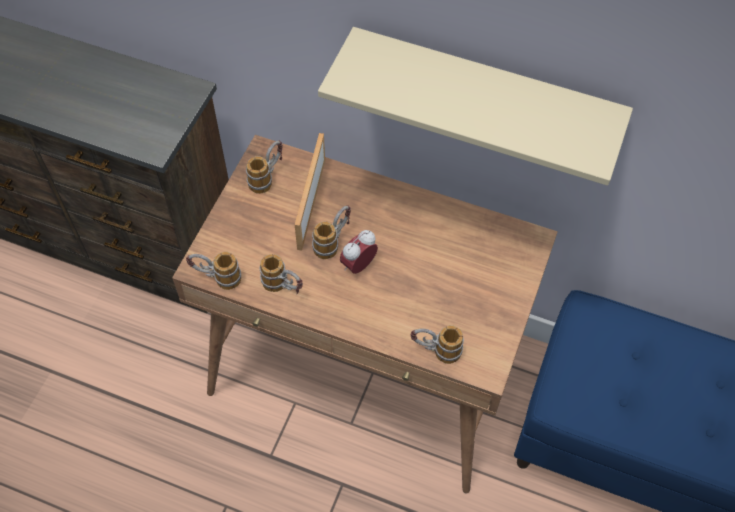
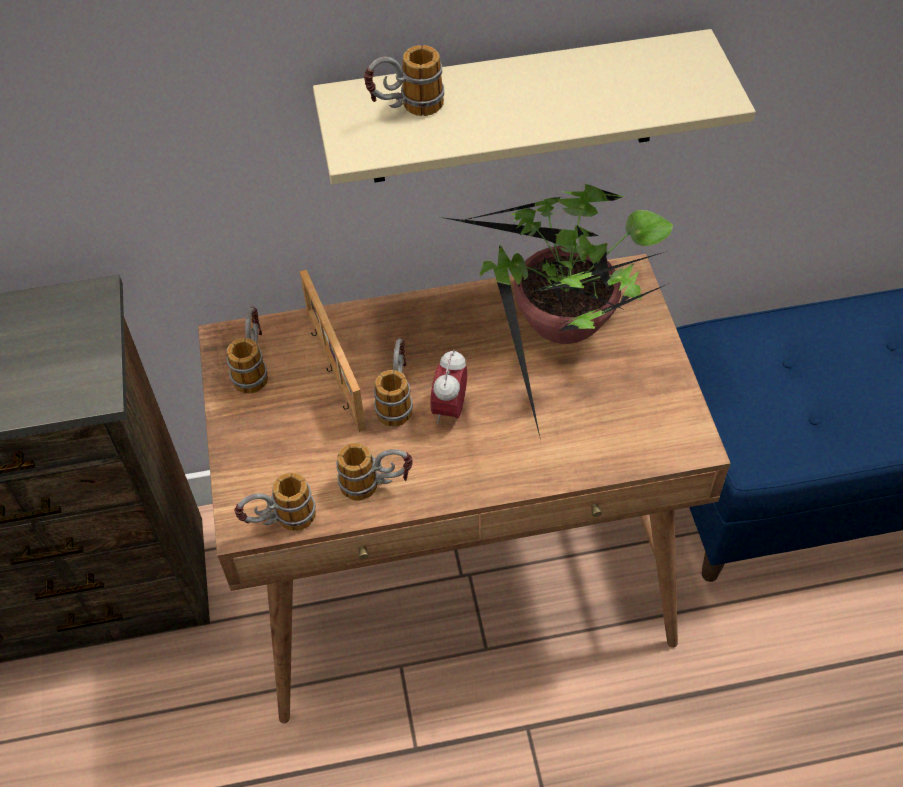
camera: 30 degrees left, 5 degrees down
(435, 351) = (618, 456): mug -> mug (406, 110)
(464, 253) = (563, 330): none -> potted plant

